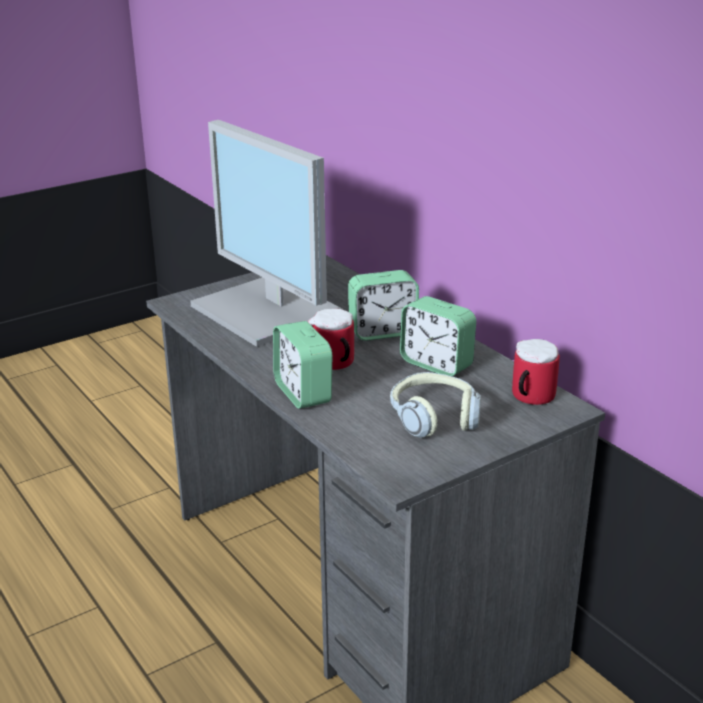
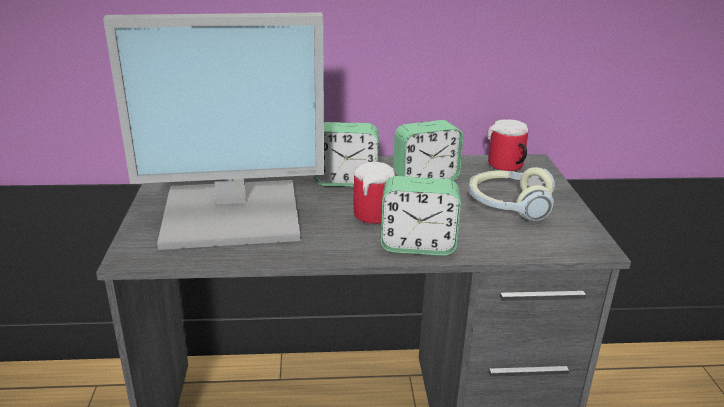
camera: 60 degrees left, 0 degrees up
(383, 332) = (346, 180): alarm clock -> alarm clock turned 75 degrees clockwise

